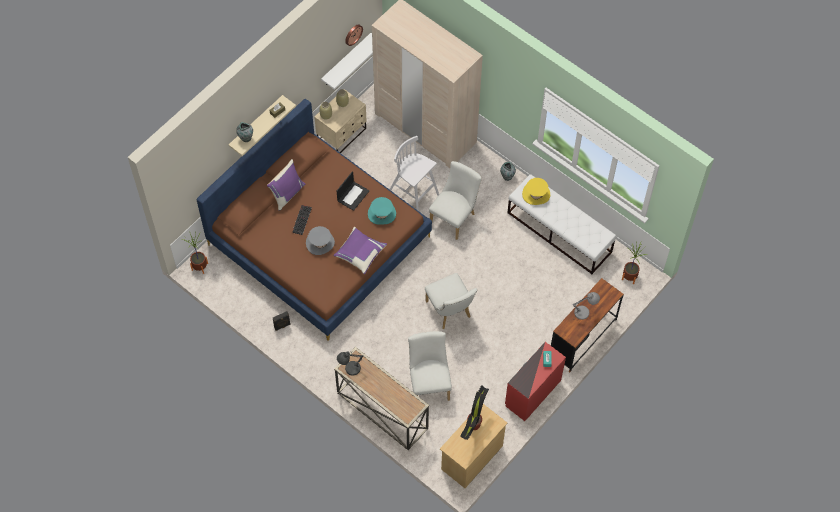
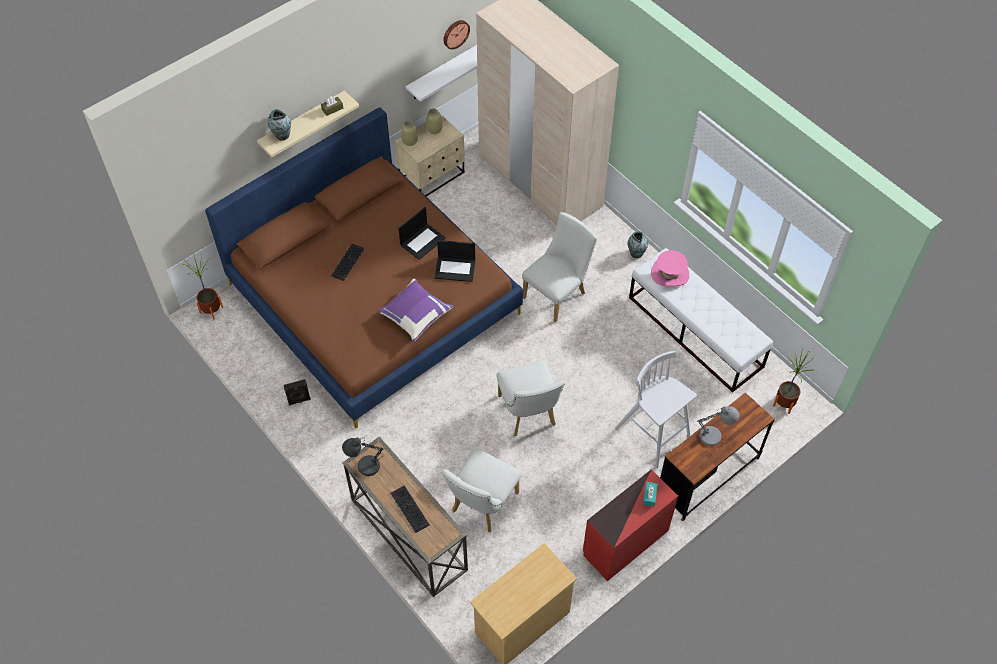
camera: 10 degrees right, 5 degrees down
(287, 194) = (337, 228): purple pillow -> none
(320, 243) = (364, 294): grey hat -> none
(381, 213) = (455, 268): turquoise hat -> laptop
(386, 393) = (409, 509): none -> keyboard
(413, 195) = (509, 259): white stool -> white stool (653, 435)
(429, 382) = (481, 505): white chair -> white chair turned 150 degrees counterclockwise
(473, 425) = (526, 574): potted plant -> none
(536, 194) = (670, 273): yellow hat -> pink hat

